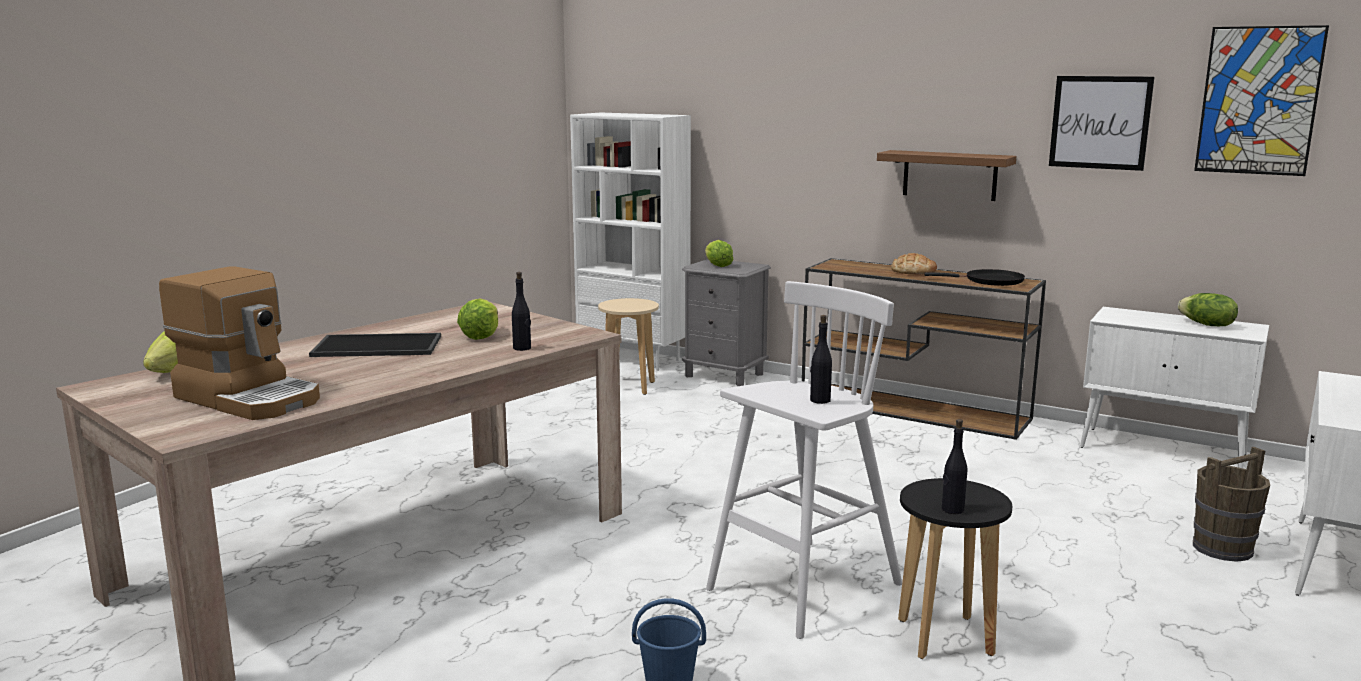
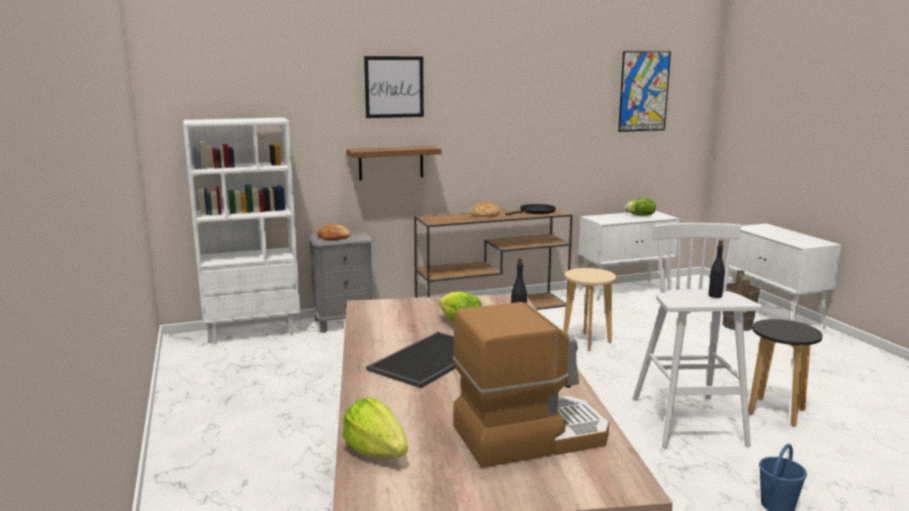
camera: 50 degrees left, 0 degrees up
(629, 387) = (304, 353): beige stool -> beige stool (586, 342)
(717, 265) = (334, 237): lettuce -> bread
(949, 175) = (488, 147): brown shelf -> brown shelf (391, 163)
(952, 510) = (801, 335): black bottle -> none
(1100, 122) = (572, 107): picture -> picture (394, 87)

